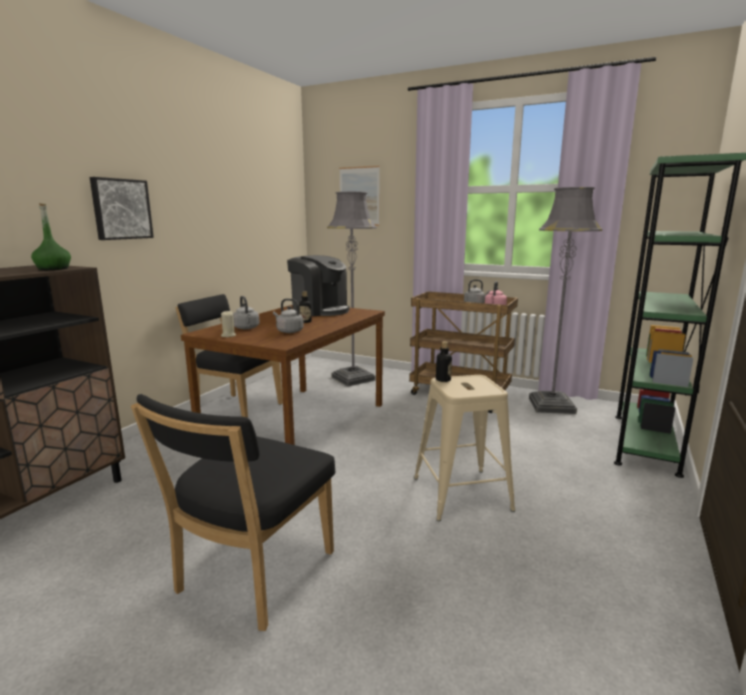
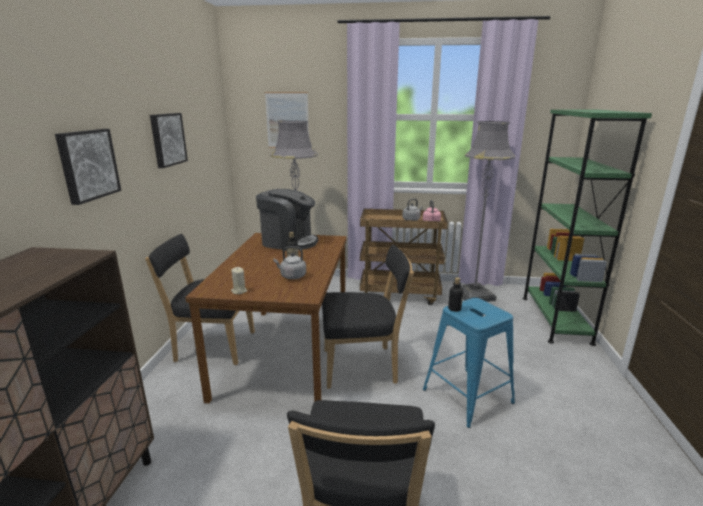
camera: 20 degrees left, 5 degrees up
(53, 269) = (69, 261): green bottle -> none
(219, 203) = (167, 139): none -> picture
(247, 328) = (245, 277): grey kettle -> none
(366, 448) = (363, 366): none -> black chair
(461, 493) = (467, 396): beige stool -> blue stool

